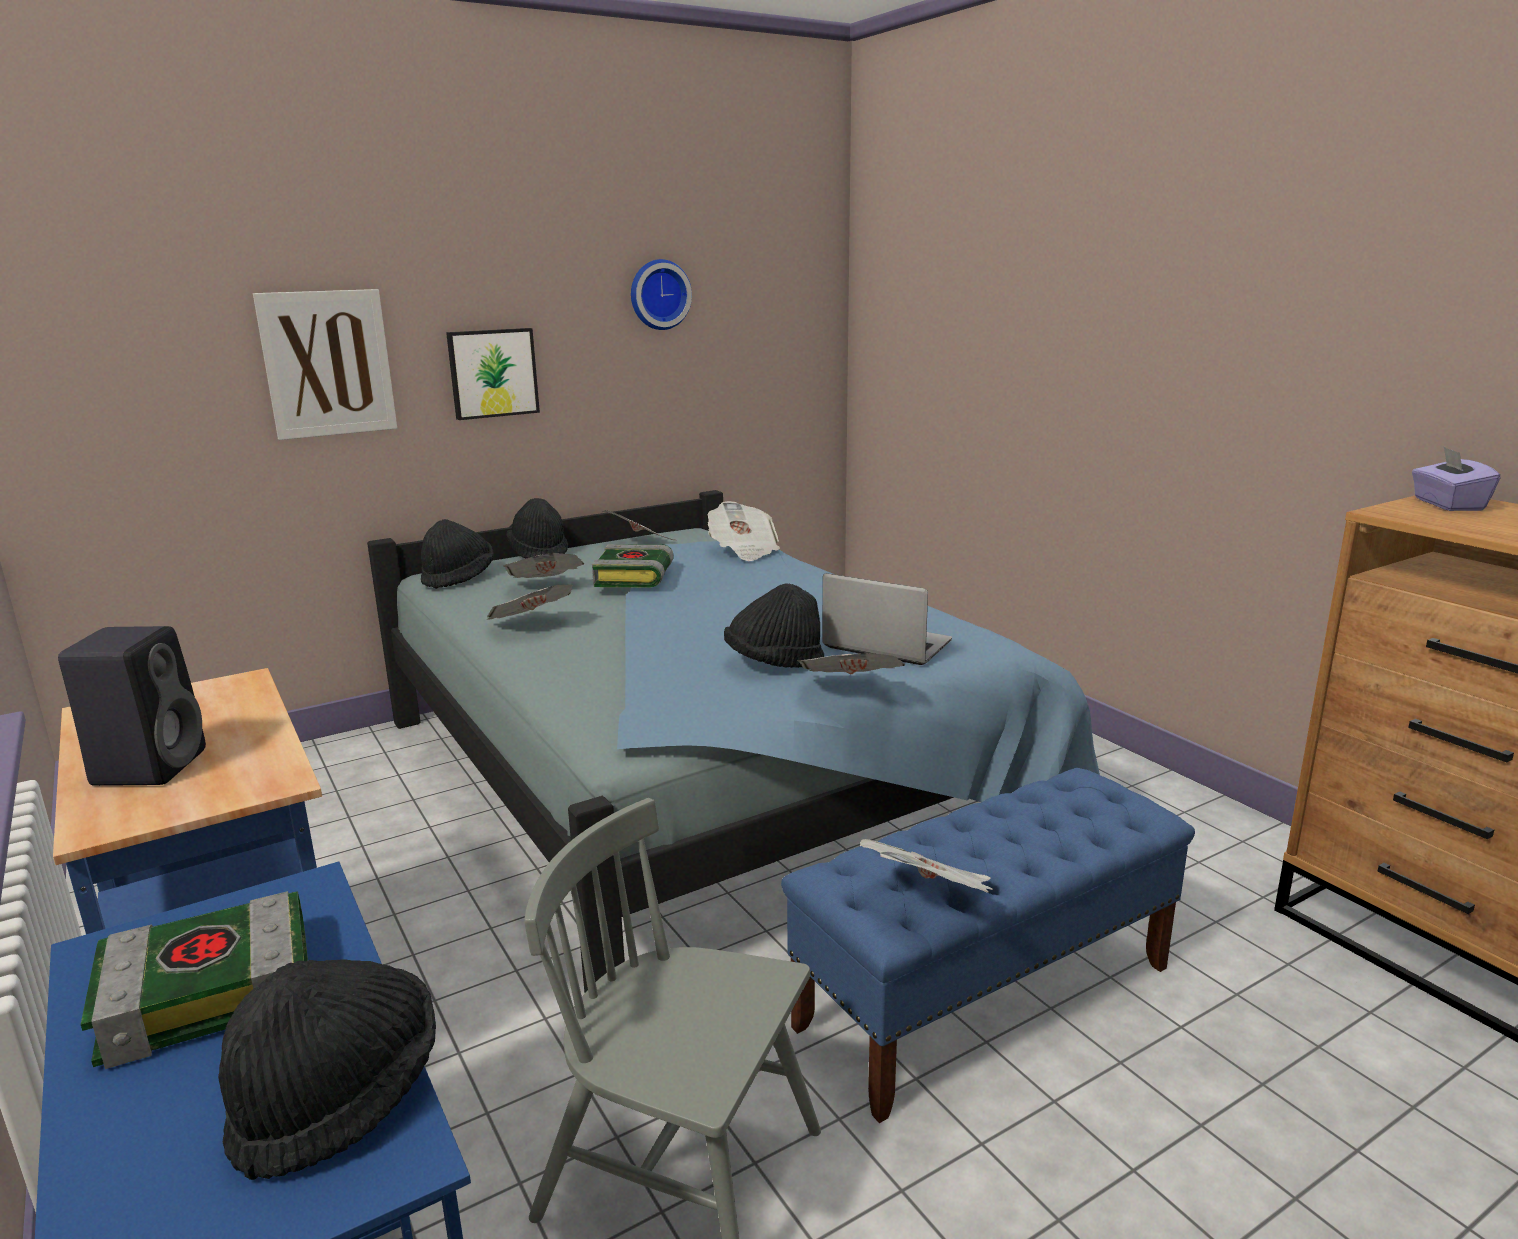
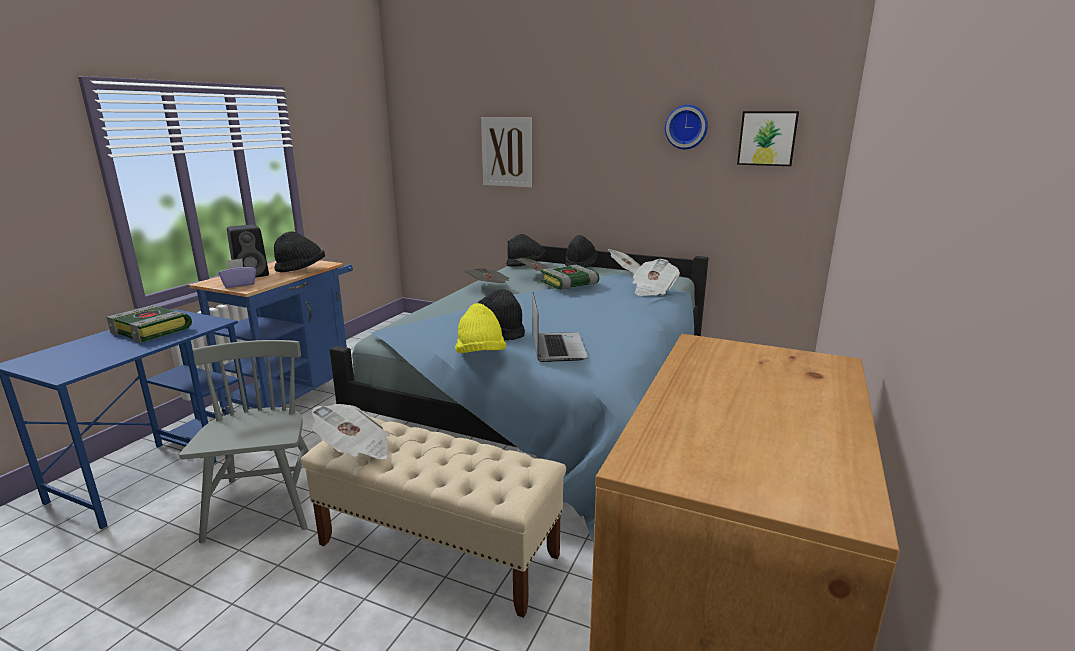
camera: 55 degrees right, 0 degrees up
(339, 1099) = (95, 360): black hat -> black hat (301, 270)
(493, 373) = (581, 165): picture -> picture (767, 138)
(850, 691) = (480, 355): newspaper -> yellow hat
(986, 996) = (439, 549): blue bench -> beige bench
(1447, 505) = (785, 363): purple tissue box -> purple tissue box (239, 284)

